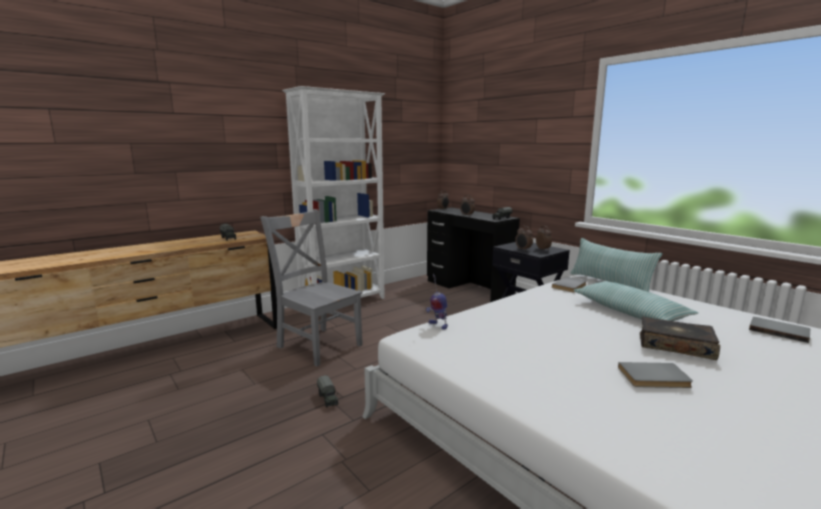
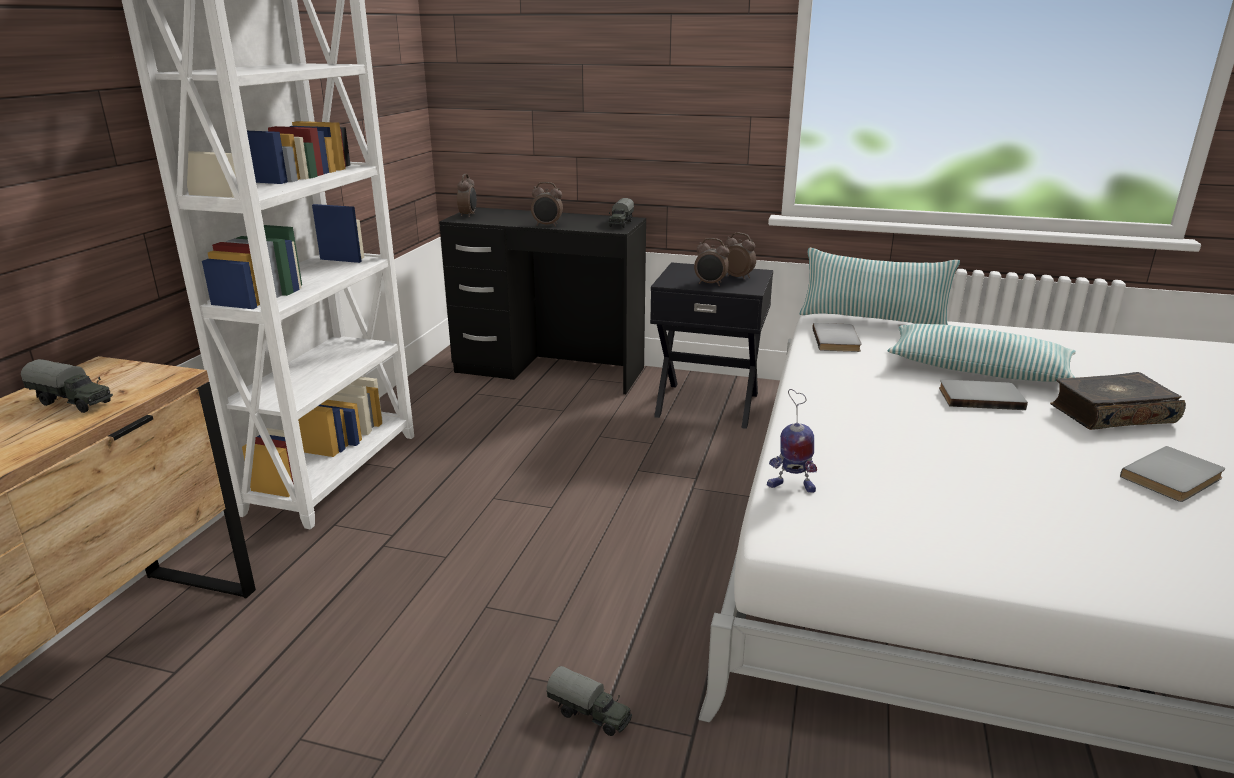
camera: 35 degrees left, 10 degrees up
(318, 345) = (407, 597): grey chair -> none
(778, 331) = (1154, 354): grey book -> grey book (979, 397)

